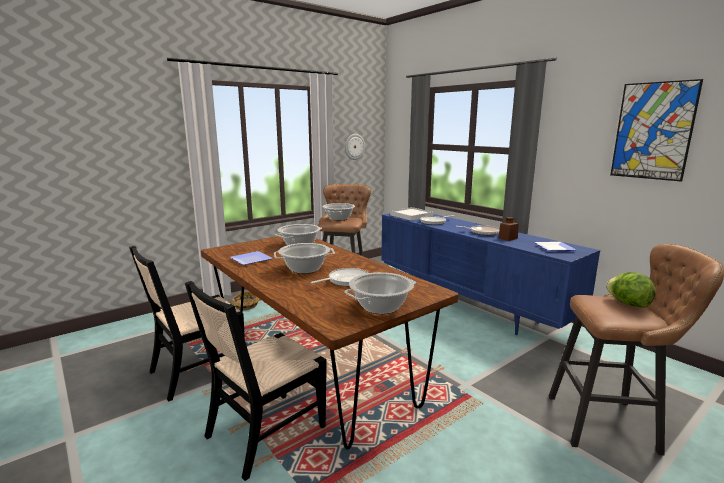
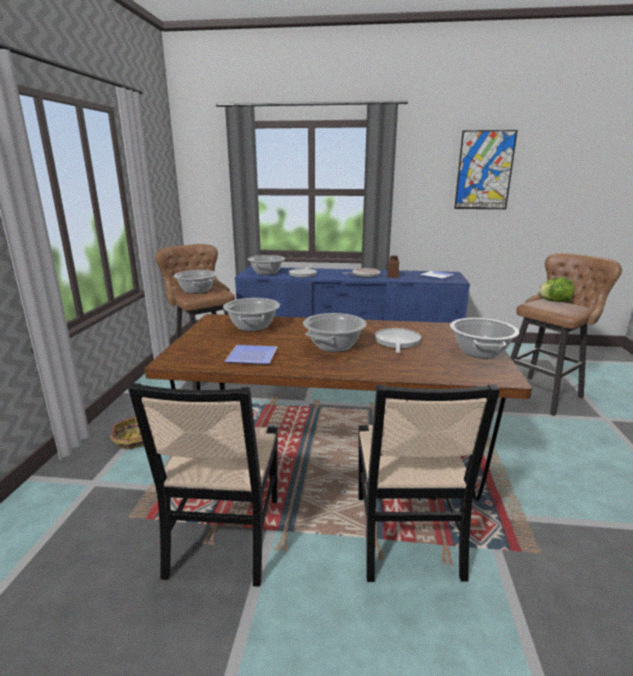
camera: 45 degrees left, 5 degrees up
(354, 146) = (158, 196): wall clock -> none
(411, 216) = (267, 273): white tray -> cooking pot

